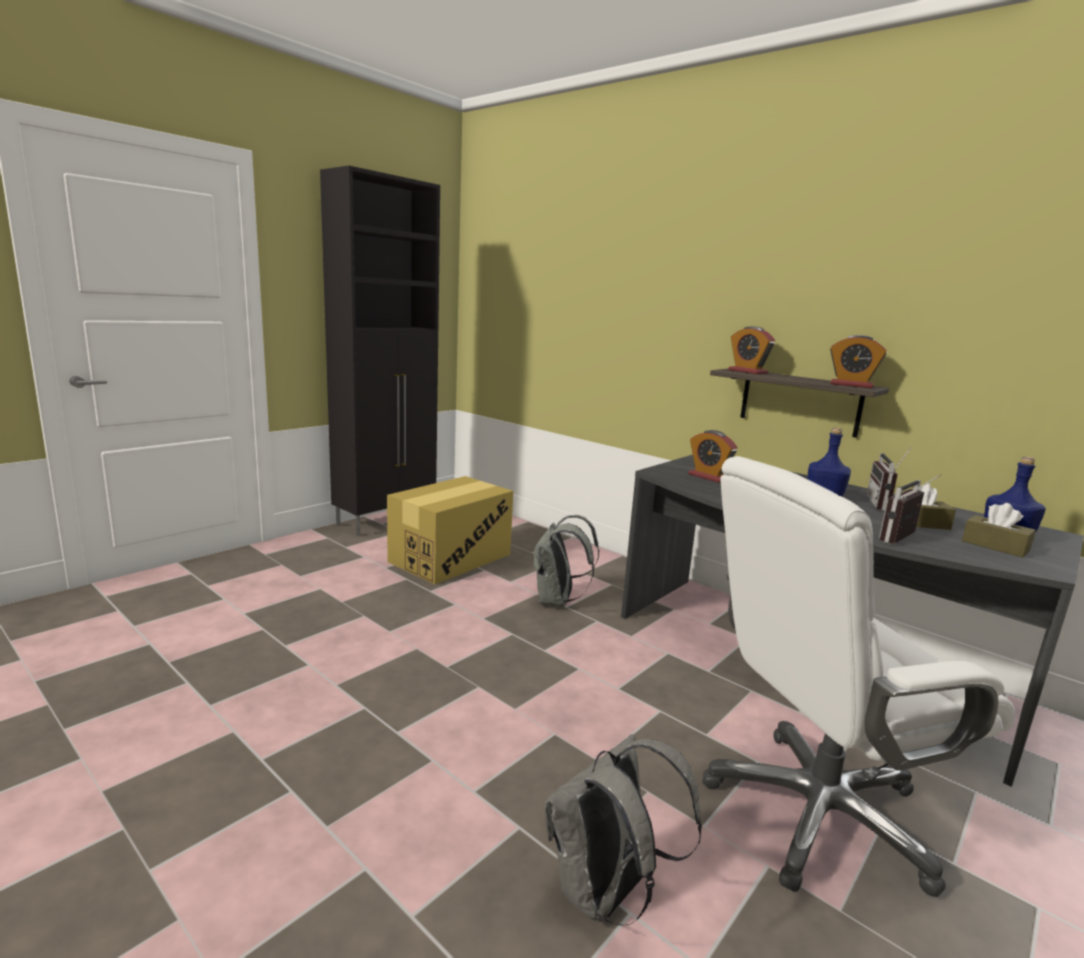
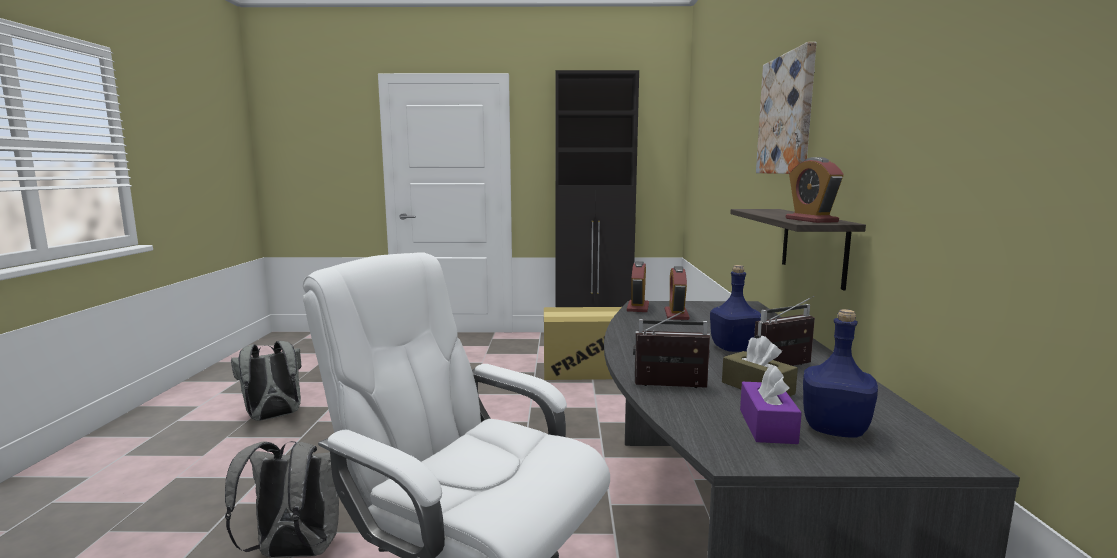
camera: 50 degrees right, 5 degrees down
(557, 601) = (600, 416): grey backpack -> grey backpack (273, 417)
(743, 283) = (787, 115): none -> picture
(747, 371) = (766, 210): alarm clock -> alarm clock (638, 307)
(995, 546) = (767, 426): brown tissue box -> purple tissue box

